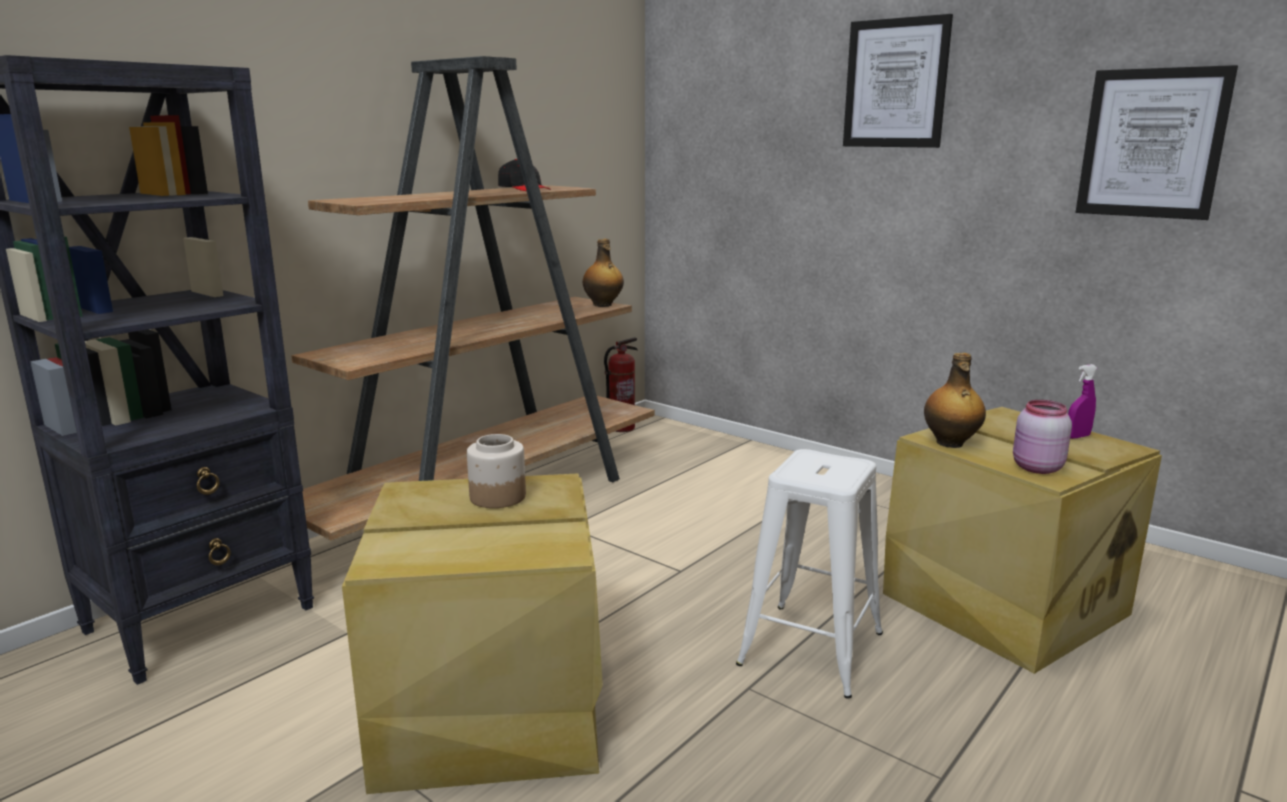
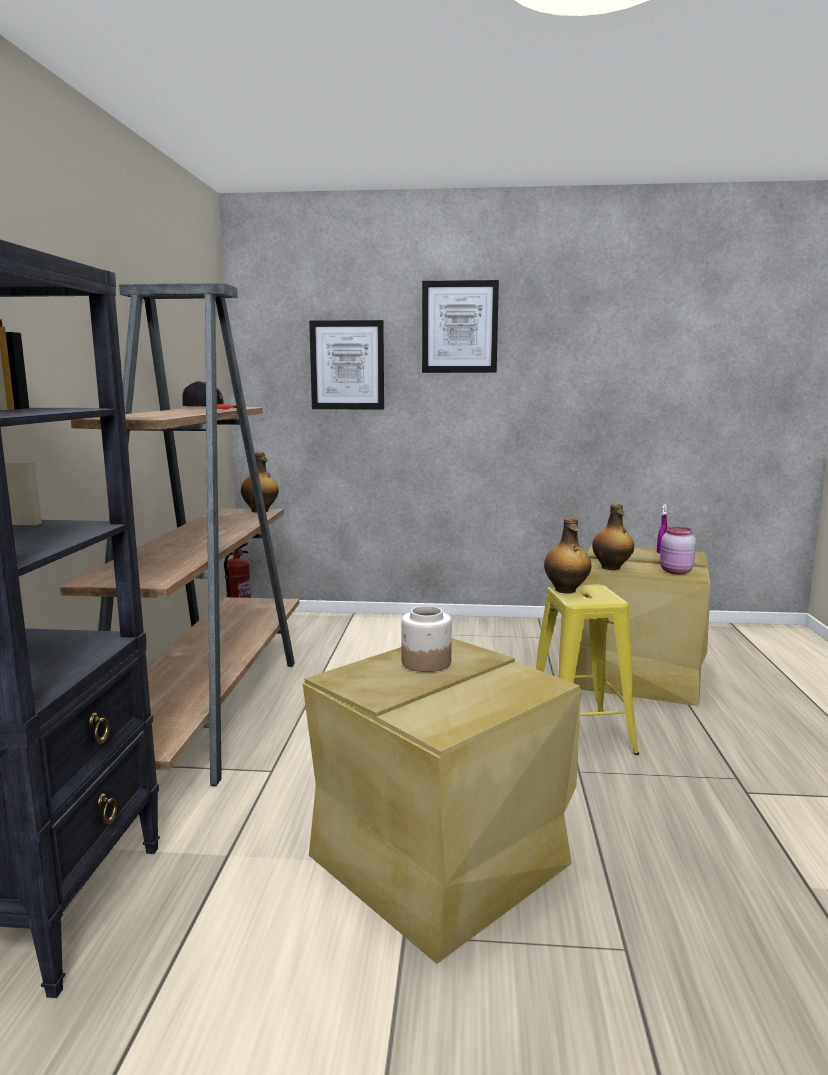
camera: 35 degrees left, 5 degrees down
(807, 458) = (566, 590): none -> bottle
(811, 648) = (579, 734): white stool -> yellow stool
(1152, 143) = (633, 368): picture -> picture (347, 365)

